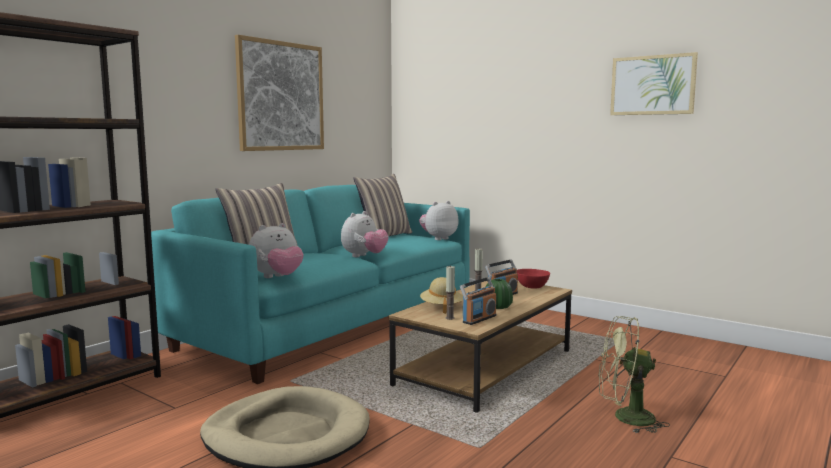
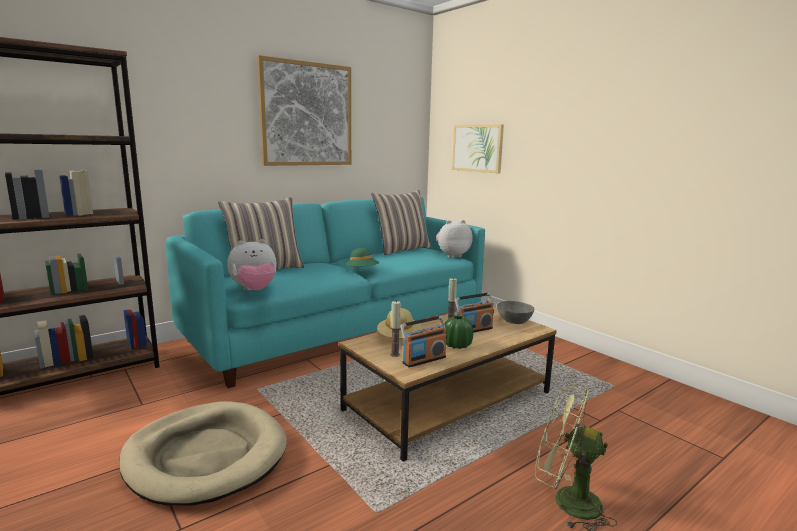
camera: 15 degrees right, 5 degrees up
(364, 256) = (362, 271): plush toy -> green hat
(531, 287) = (513, 321): red bowl -> grey bowl
(652, 85) = (687, 104): picture -> picture (477, 148)

